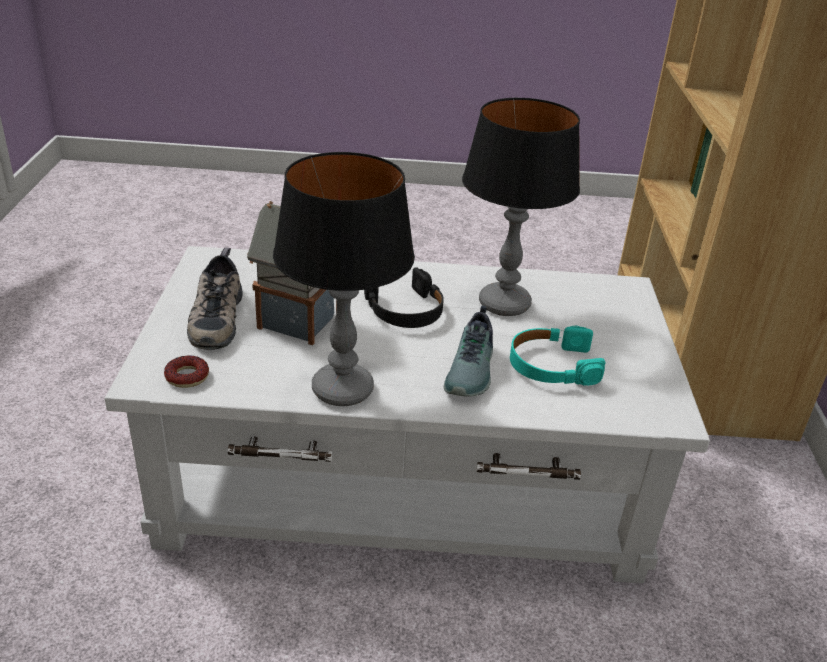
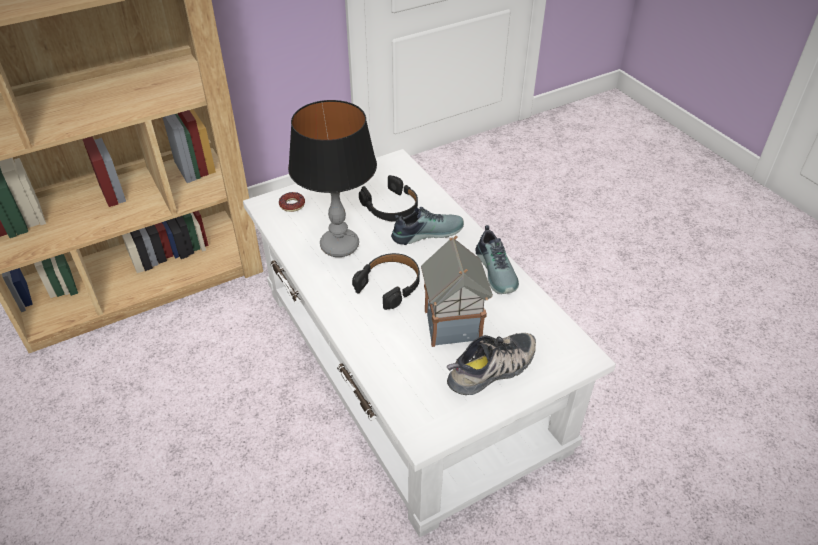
camera: 120 degrees left, 10 degrees up
(187, 377) = (560, 339): donut -> donut (292, 205)
(343, 390) = (497, 270): table lamp -> shoe
(552, 366) = (391, 207): turquoise headphones -> black headphones

